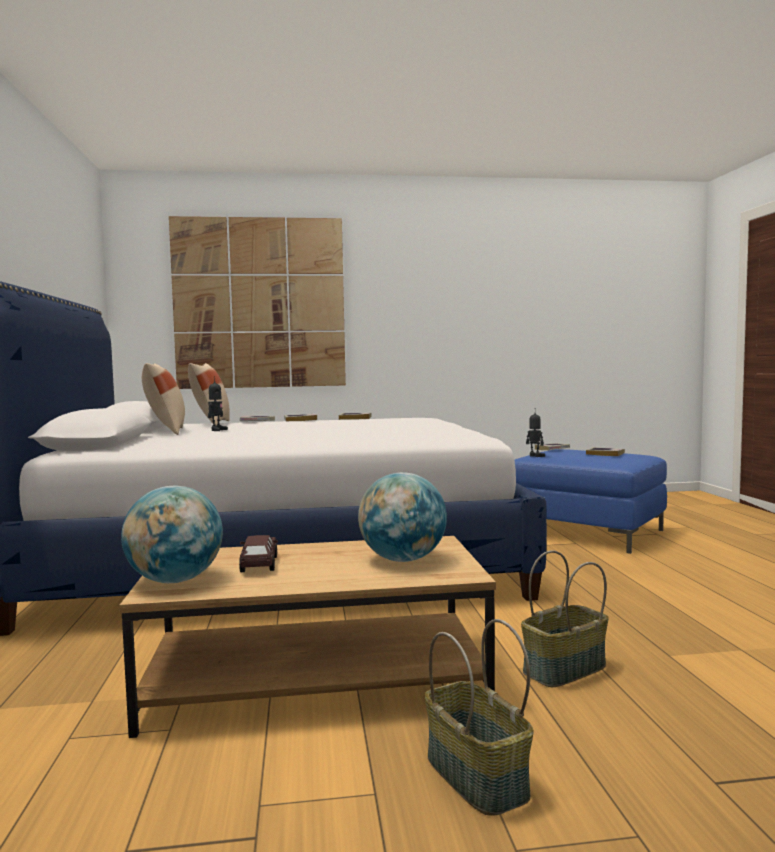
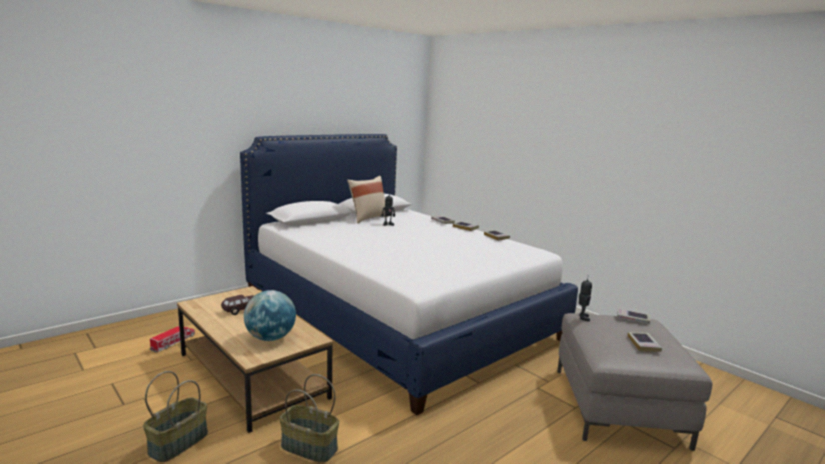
camera: 55 degrees right, 10 degrees up
(53, 742) = (173, 343): none -> toy truck
(175, 580) = (209, 301): globe -> none
(210, 424) = (416, 216): beige pillow -> none
(259, 303) = (498, 132): picture -> none
(585, 532) = (617, 406): blue ottoman -> grey ottoman

